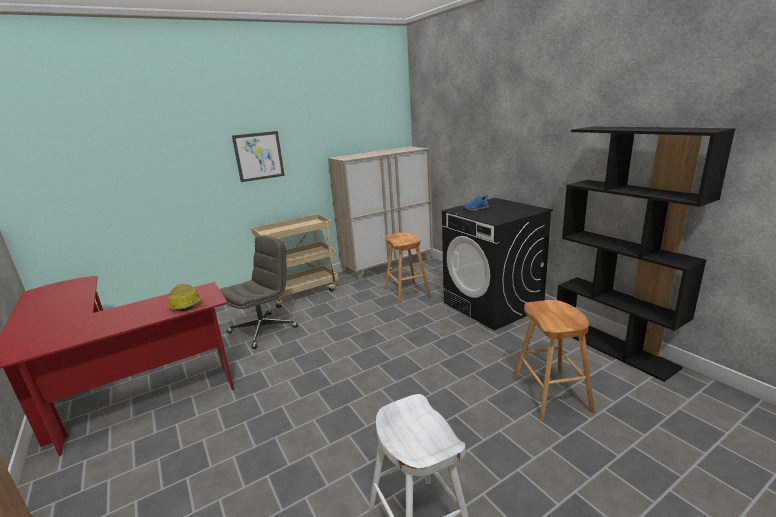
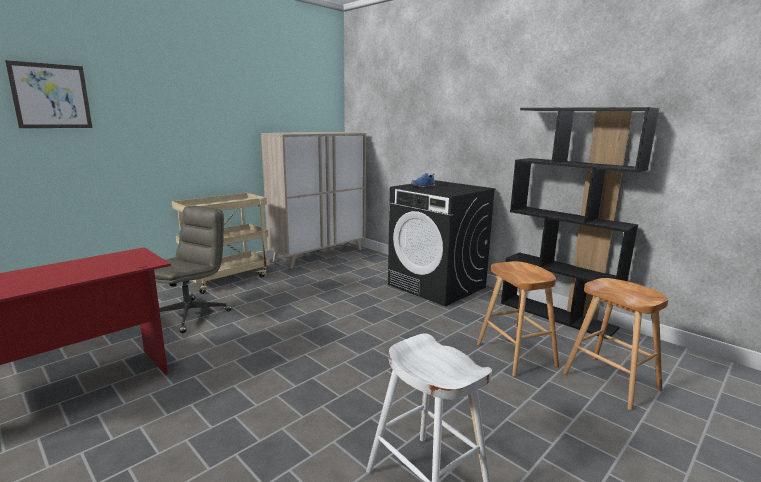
camera: 15 degrees left, 5 degrees down
(185, 304) = (116, 265): hard hat -> none
(259, 156) = (185, 122): picture -> picture (51, 96)
(406, 292) = (346, 277): brown stool -> brown stool (610, 381)

